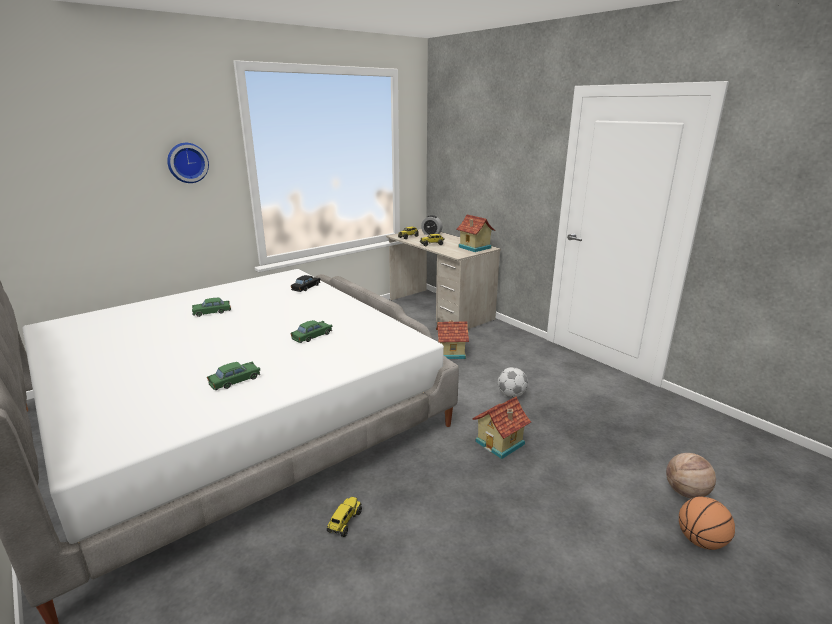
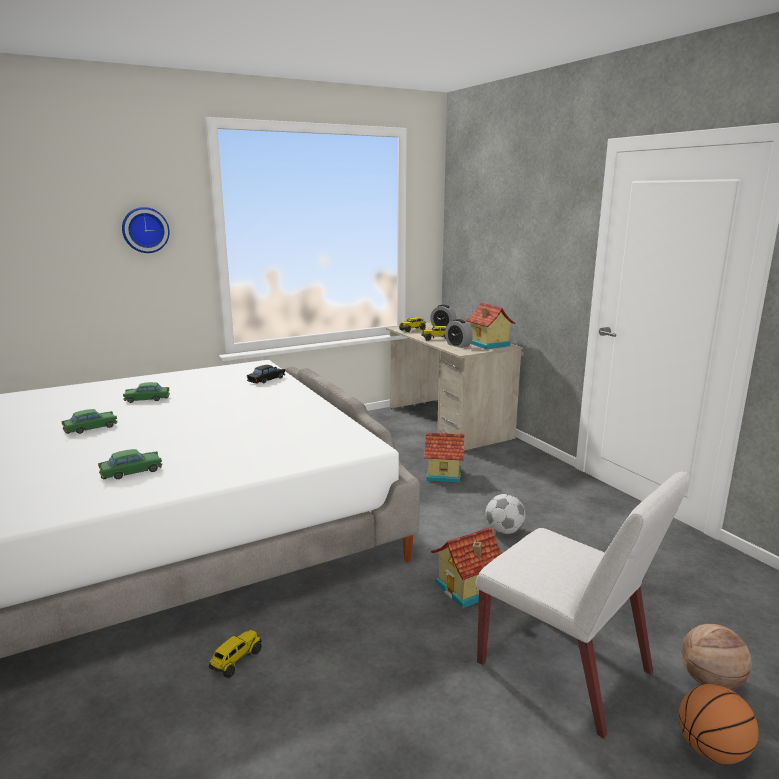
camera: 10 degrees right, 5 degrees down
(312, 336) = (244, 431): green toy car -> green toy car (91, 428)
(451, 249) = (458, 345): none -> alarm clock
(589, 496) = (566, 669): none -> white chair

